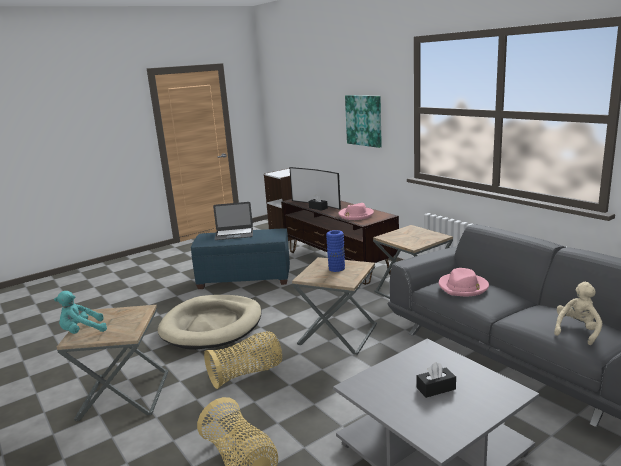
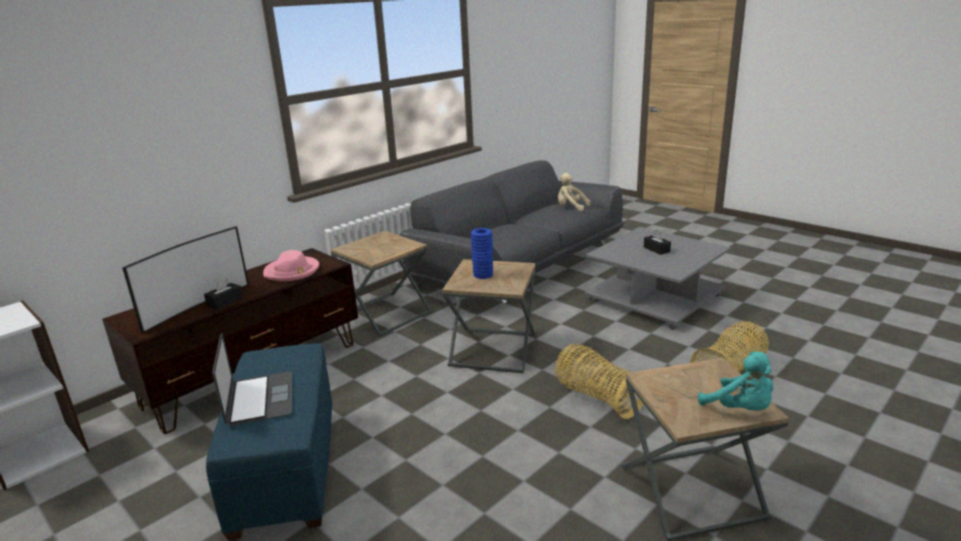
camera: 100 degrees left, 5 degrees up
(212, 325) = (479, 460): beige dog bed -> none
(364, 120) = (179, 140): picture -> none
(463, 287) = (506, 232): pink hat -> none

